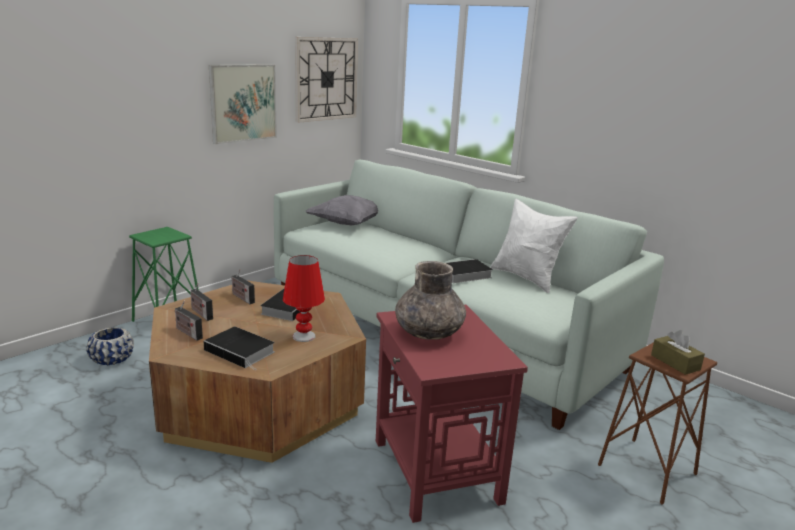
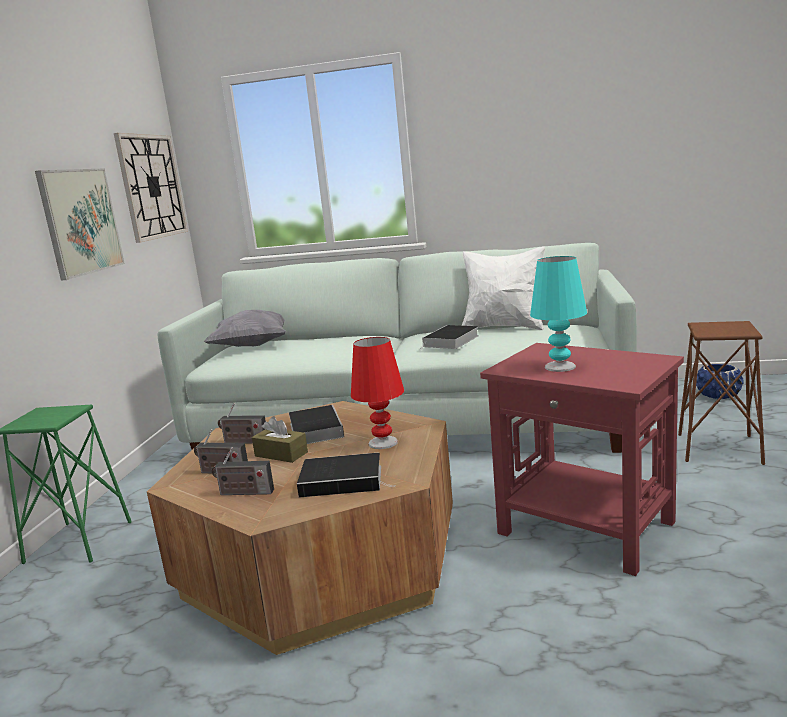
camera: 30 degrees left, 5 degrees down
(112, 359) = (56, 614): blue planter -> blue planter (718, 395)
(429, 333) = (560, 367): grey vase -> turquoise table lamp
(675, 362) = (730, 329): brown tissue box -> brown tissue box (281, 454)

